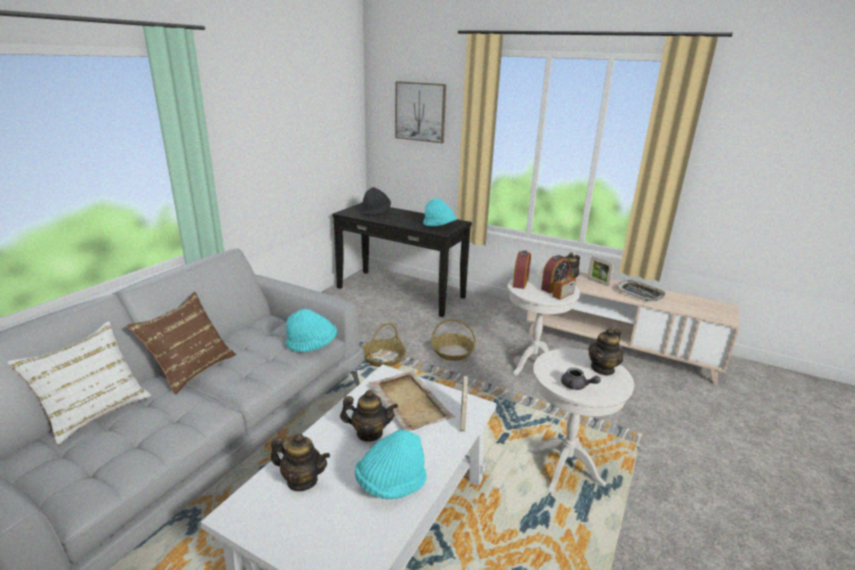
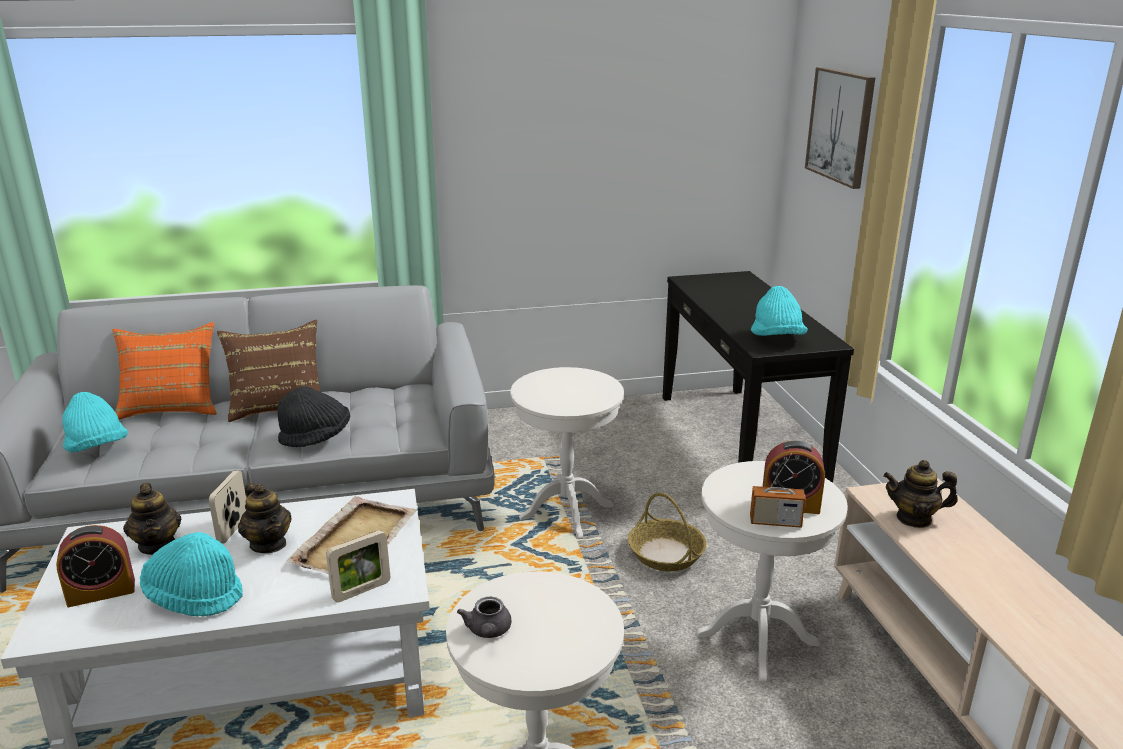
camera: 50 degrees right, 0 degrees up
(94, 410) = (171, 407): white pillow -> orange pillow
(312, 346) = (398, 434): turquoise hat -> turquoise hat (97, 448)
(376, 212) = (731, 290): black hat -> black hat (316, 438)
(383, 358) = (567, 512): basket -> white side table
(520, 282) = (751, 472): alarm clock -> alarm clock (101, 592)
(598, 282) = (979, 550): picture frame -> picture frame (233, 529)
(602, 369) = (574, 639): teapot -> none
(640, 294) = (1029, 612): tray -> none

